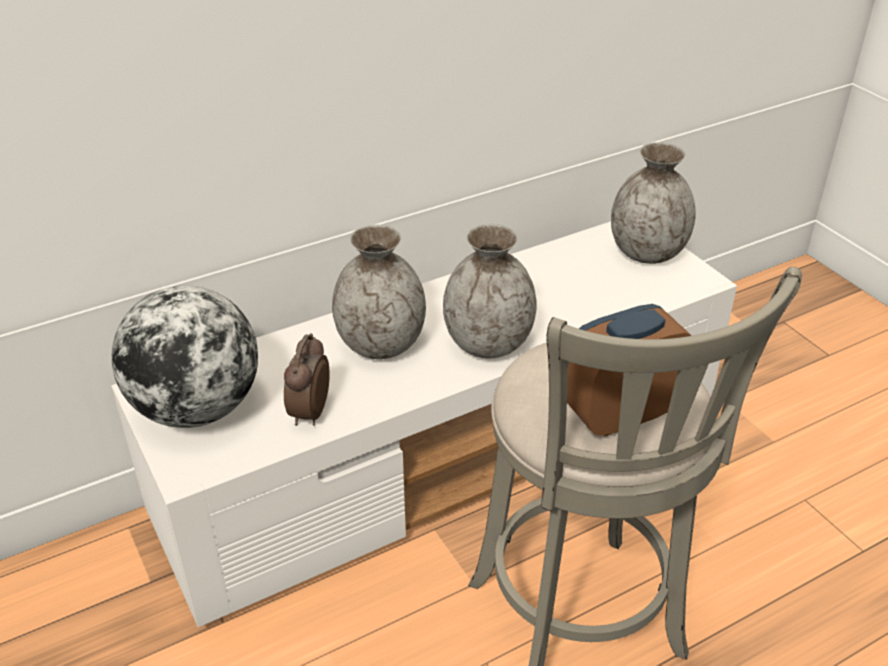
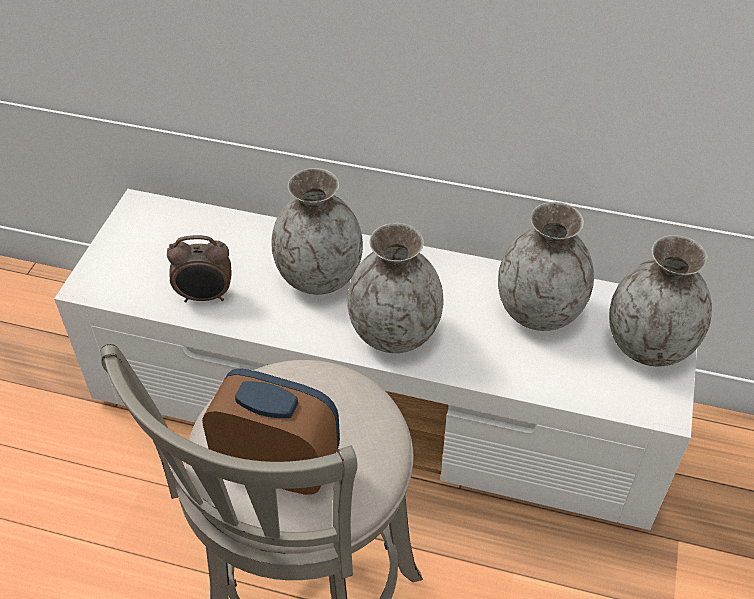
camera: 45 degrees right, 10 degrees up
(196, 409) = (149, 242): globe -> none
(308, 413) = (205, 296): alarm clock -> alarm clock turned 150 degrees counterclockwise
(560, 273) = (539, 311): none -> grey vase

